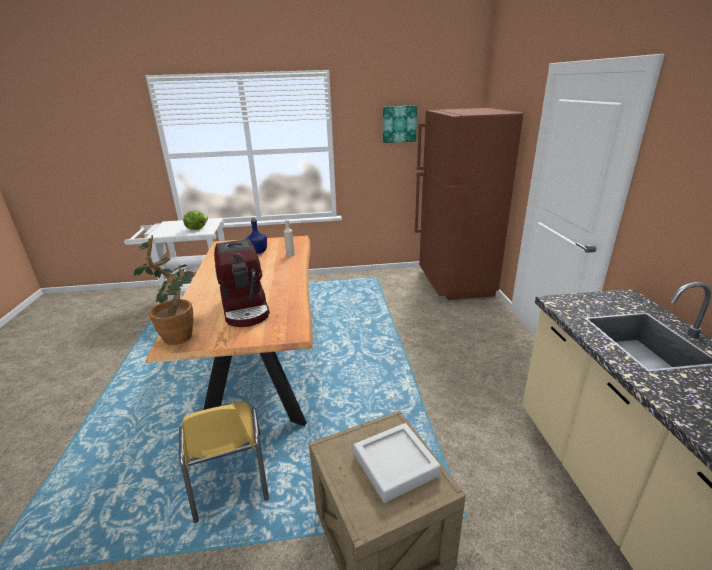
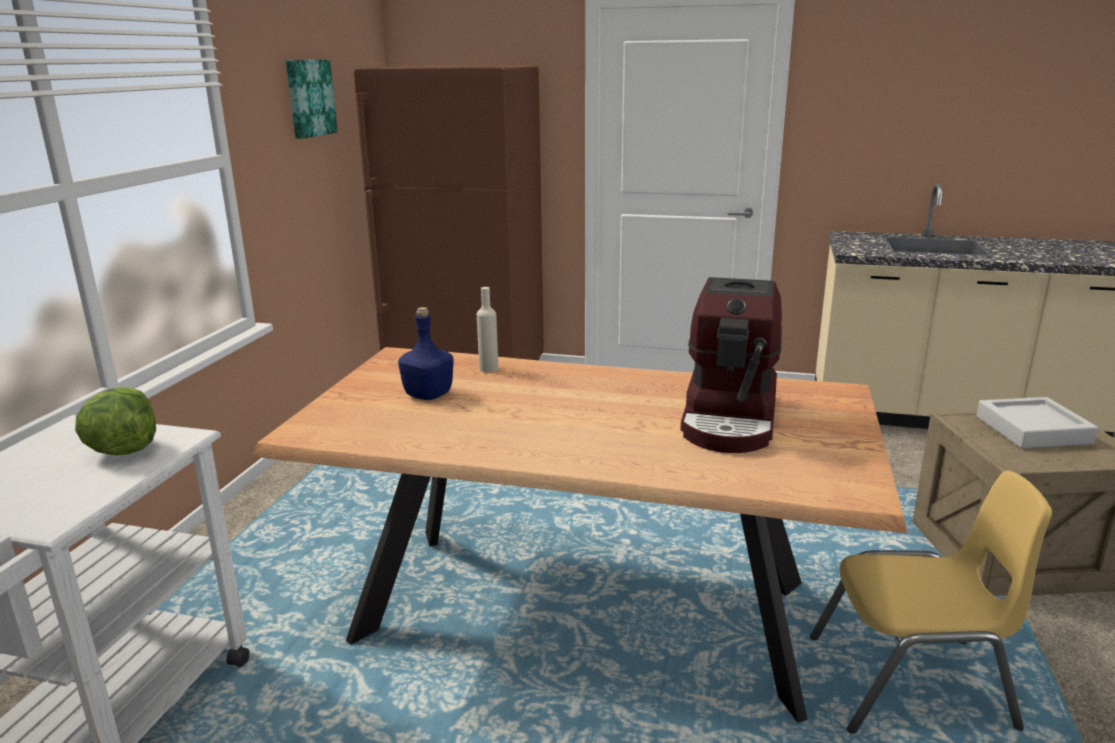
camera: 70 degrees left, 5 degrees down
(182, 333) = (819, 479): potted plant -> none
(246, 308) = (731, 419): coffee machine -> coffee machine turned 105 degrees clockwise

